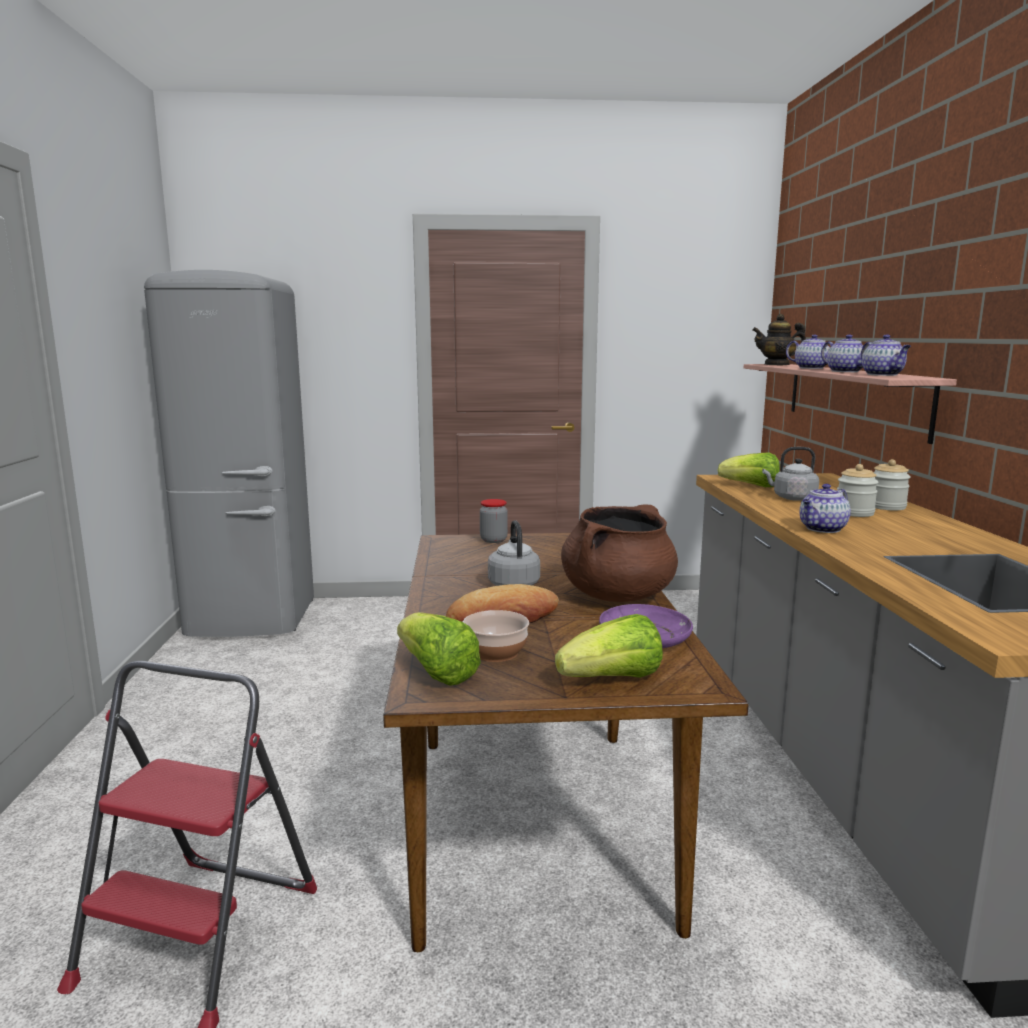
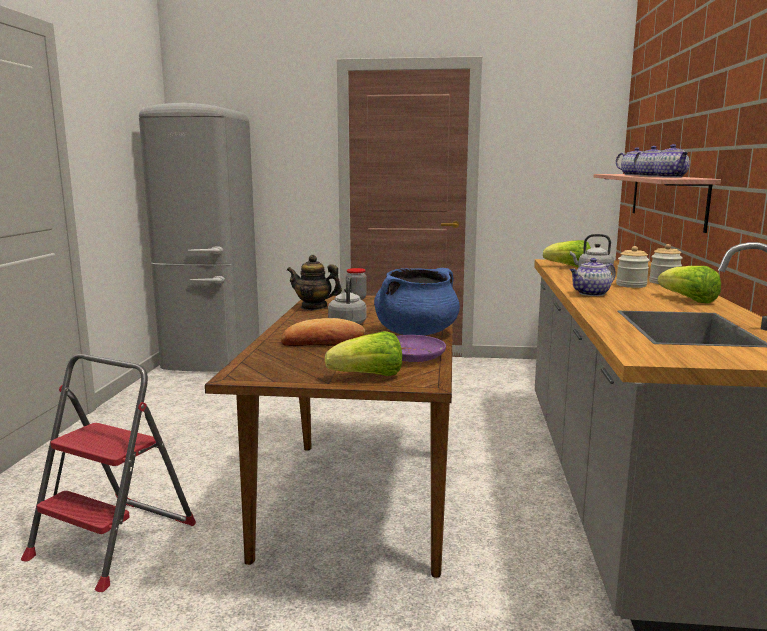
camera: 10 degrees right, 0 degrees up
(436, 673) = (254, 366): lettuce -> lettuce (688, 300)
(496, 652) = (302, 358): bowl -> none
(617, 595) = (416, 333): brown cooking pot -> blue cooking pot
(777, 365) = (617, 174): teapot -> teapot (314, 307)

